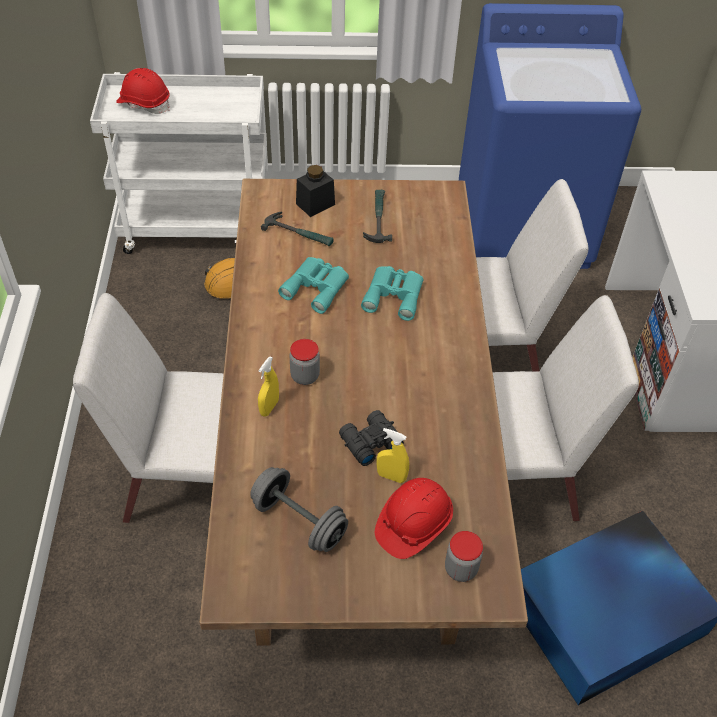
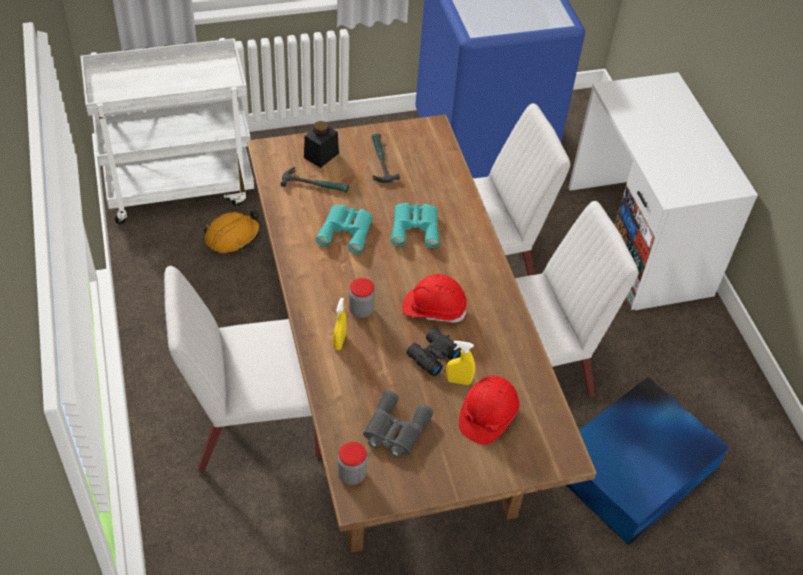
camera: 15 degrees left, 0 degrees up
(144, 103) = (128, 79): red hard hat -> red hard hat (434, 309)
(299, 521) = (395, 430): grey dumbbell -> grey binoculars
(460, 569) = (534, 443): jar -> jar (351, 474)

